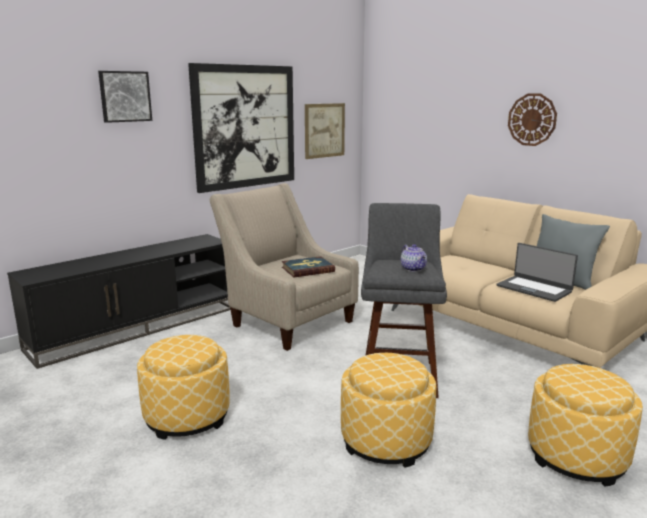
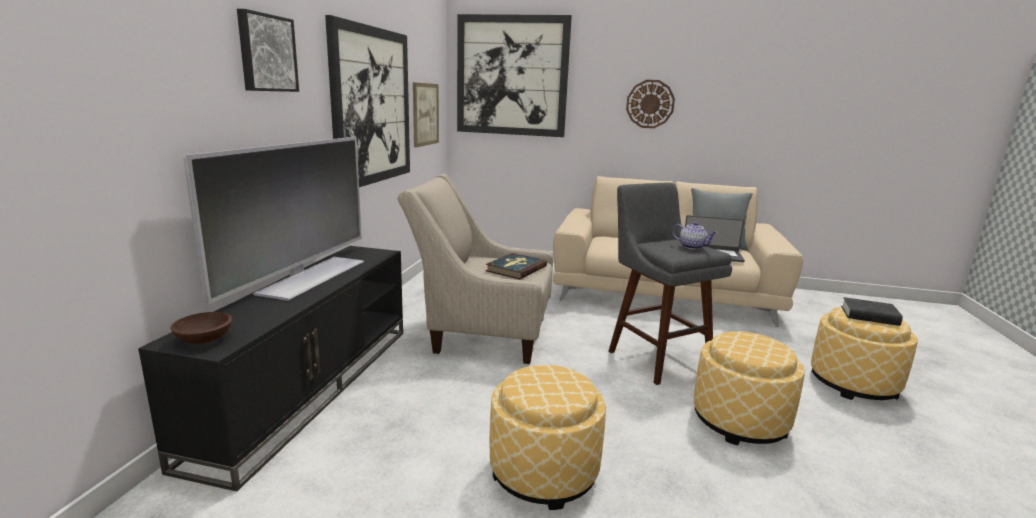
camera: 35 degrees left, 0 degrees up
(36, 274) = (205, 339): none -> brown bowl
(145, 250) = (311, 277): none -> television
(410, 93) = (512, 76): none -> picture
(587, 379) = (869, 316): none -> black book

